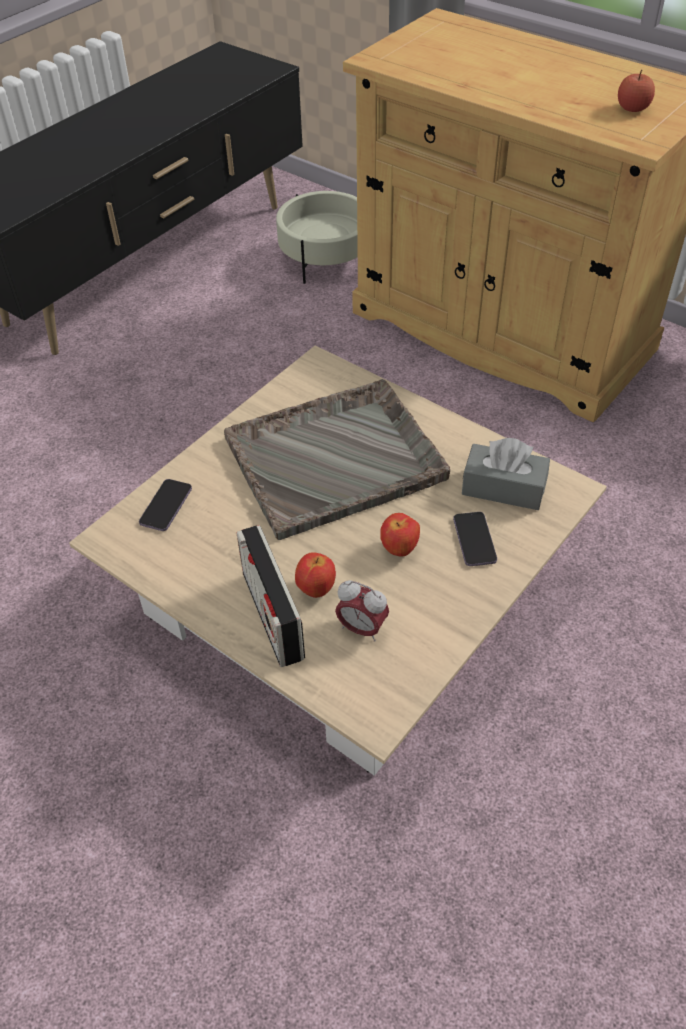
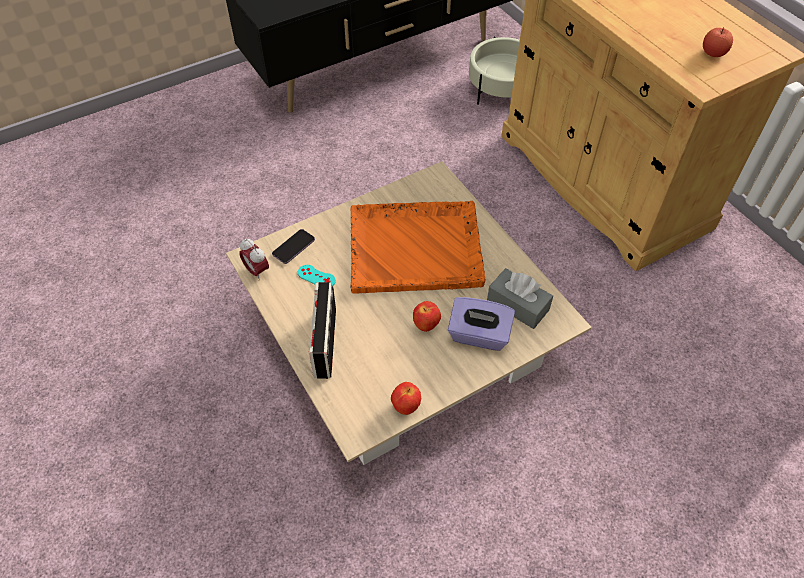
camera: 20 degrees right, 5 degrees up
(217, 534) = (316, 276): none -> turquoise game controller
(315, 589) = (359, 334): apple -> apple (406, 406)
(337, 458) = (416, 248): grey tray -> orange tray
(362, 628) = (375, 370): alarm clock -> alarm clock (257, 271)
(474, 540) = (478, 335): phone -> purple tissue box

